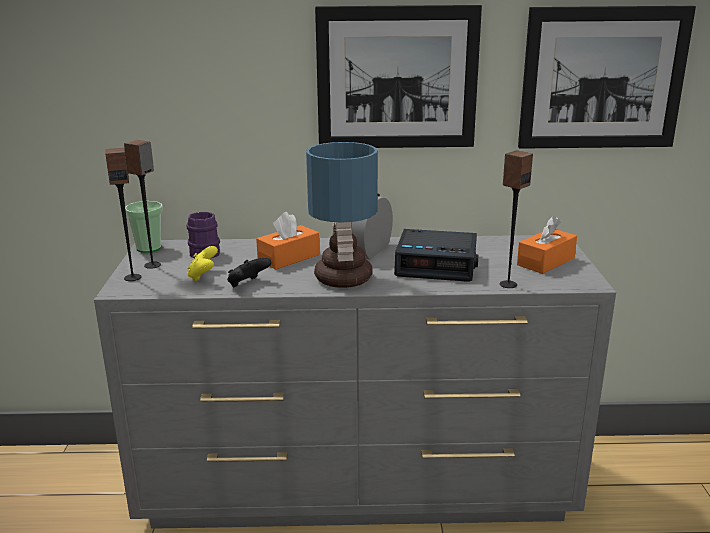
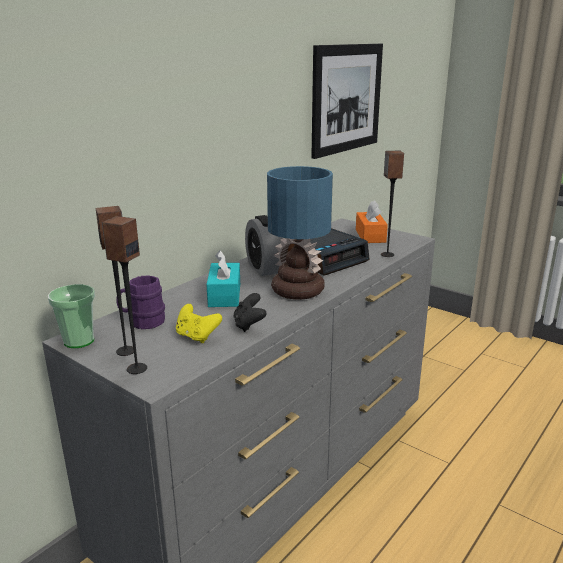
camera: 50 degrees left, 0 degrees up
(289, 258) = (224, 295): orange tissue box -> turquoise tissue box
(397, 78) = (244, 111): picture -> none

